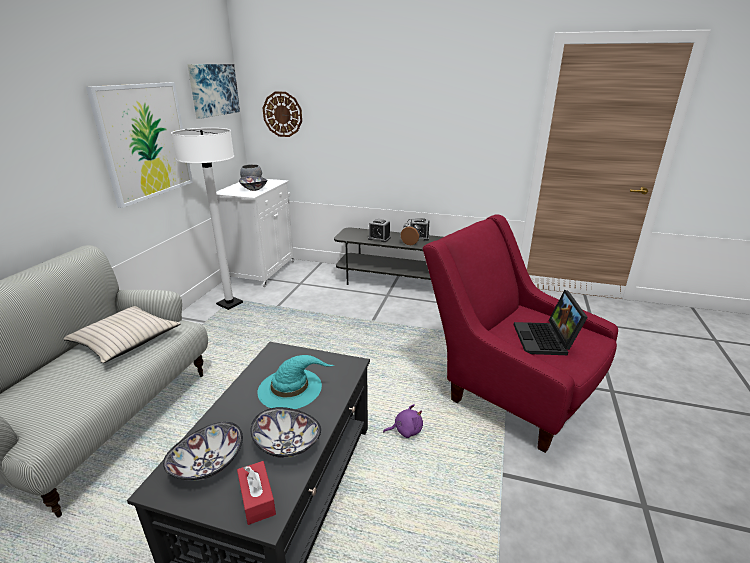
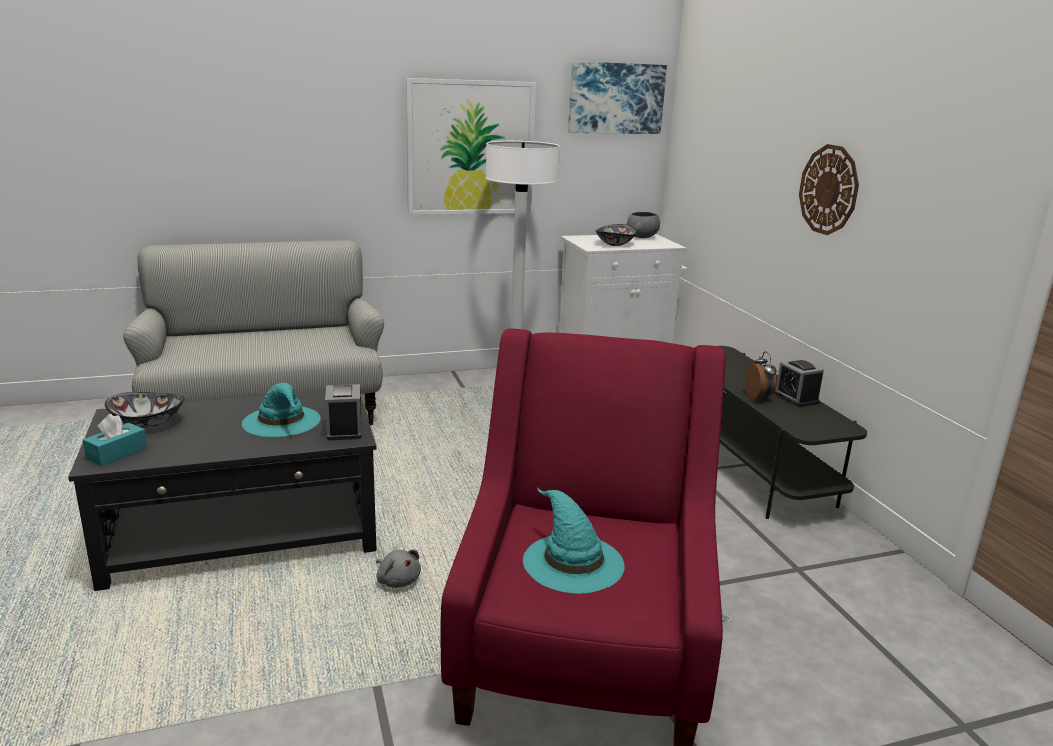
camera: 55 degrees right, 5 degrees down
(125, 340) = (308, 340): beige pillow -> none
(257, 499) = (117, 453): red tissue box -> turquoise tissue box
(282, 114) = (703, 144): wall clock -> wall clock (829, 189)
(287, 445) = (192, 445): bowl -> none
(379, 238) = (732, 374): alarm clock -> alarm clock (344, 429)
(406, 430) = (397, 580): purple plush toy -> grey plush toy
(546, 340) = (572, 561): laptop -> turquoise hat

